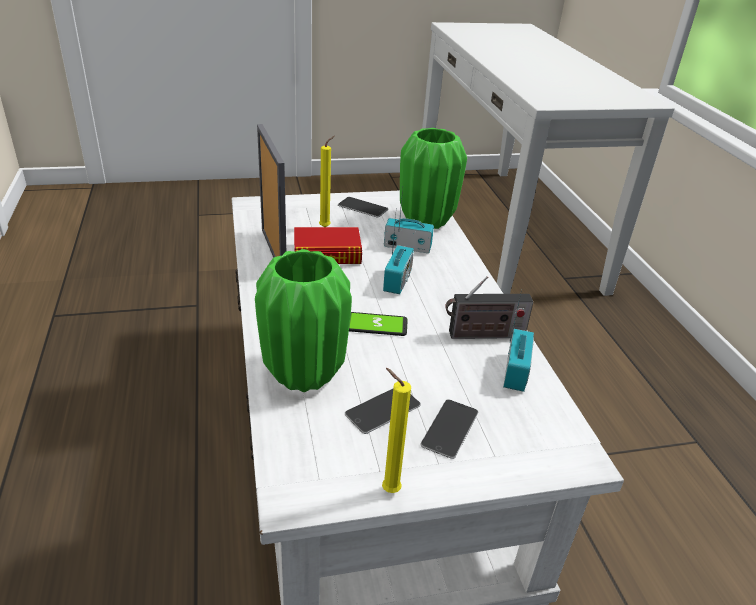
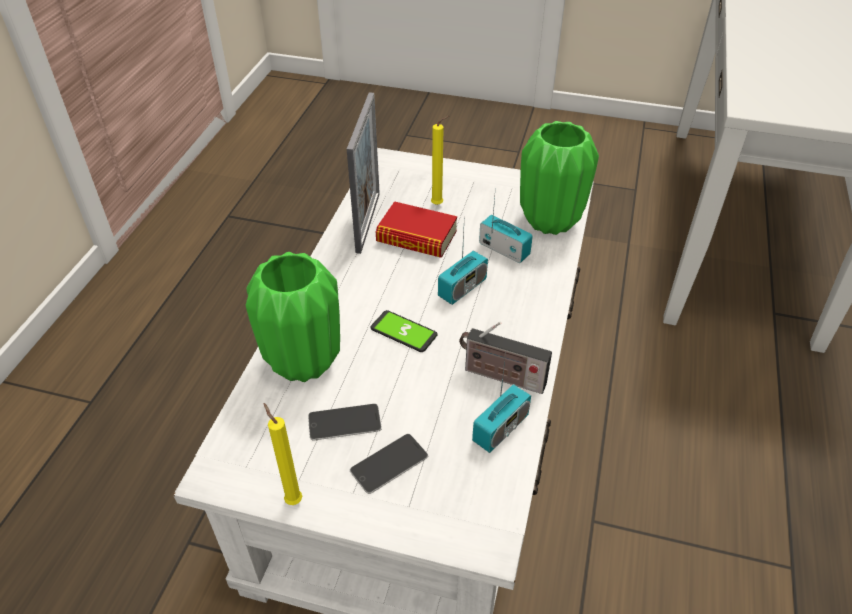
camera: 30 degrees right, 10 degrees up
(362, 207) = (494, 188): phone -> none

